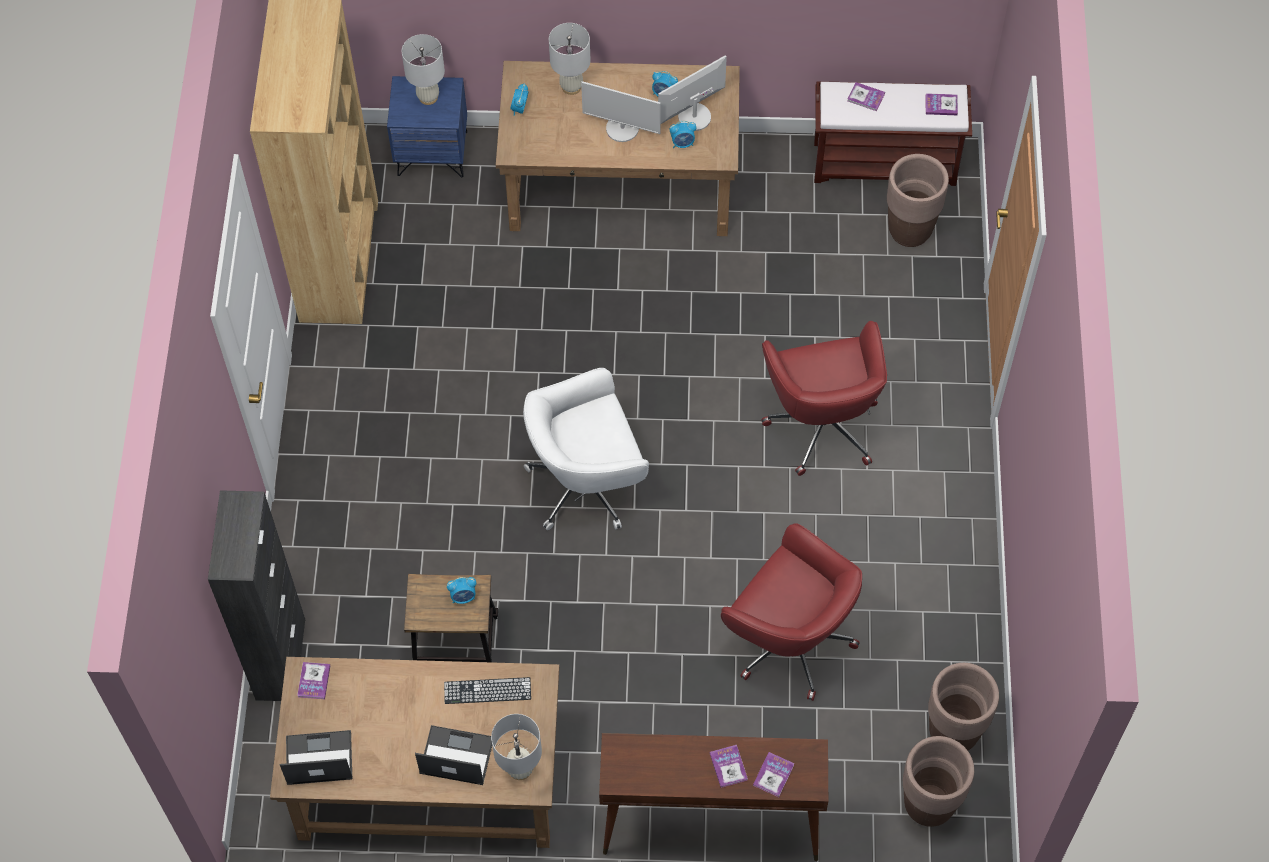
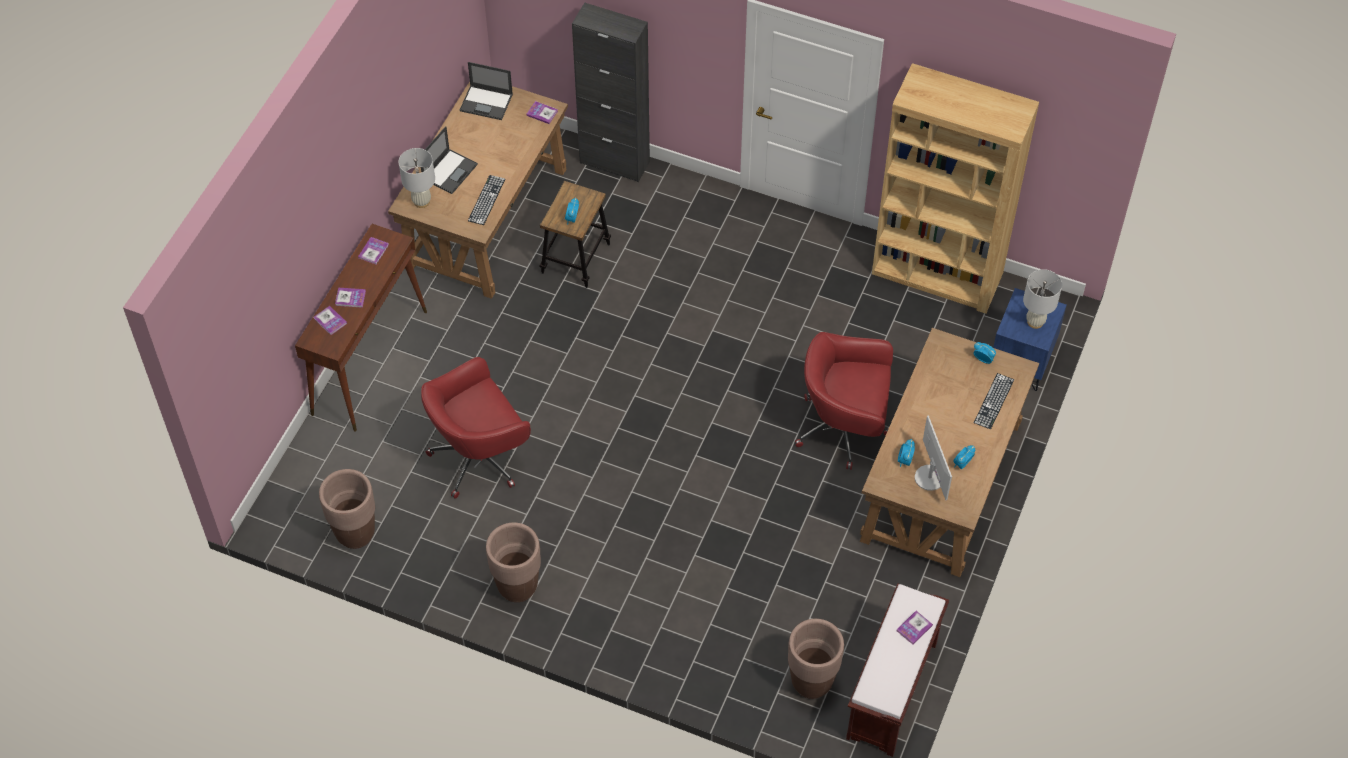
camera: 110 degrees right, 5 degrees down
(318, 758) = (487, 102): laptop -> laptop turned 90 degrees clockwise
(571, 87) = (994, 401): white table lamp -> keyboard
(587, 483) = (669, 373): white office chair -> none
(622, 128) = (936, 423): monitor -> none
(822, 423) = (651, 545): red office chair -> red office chair (844, 428)
(929, 805) = (311, 497): brown planter -> brown planter (517, 587)
(941, 105) = (883, 685): book -> book (373, 251)

